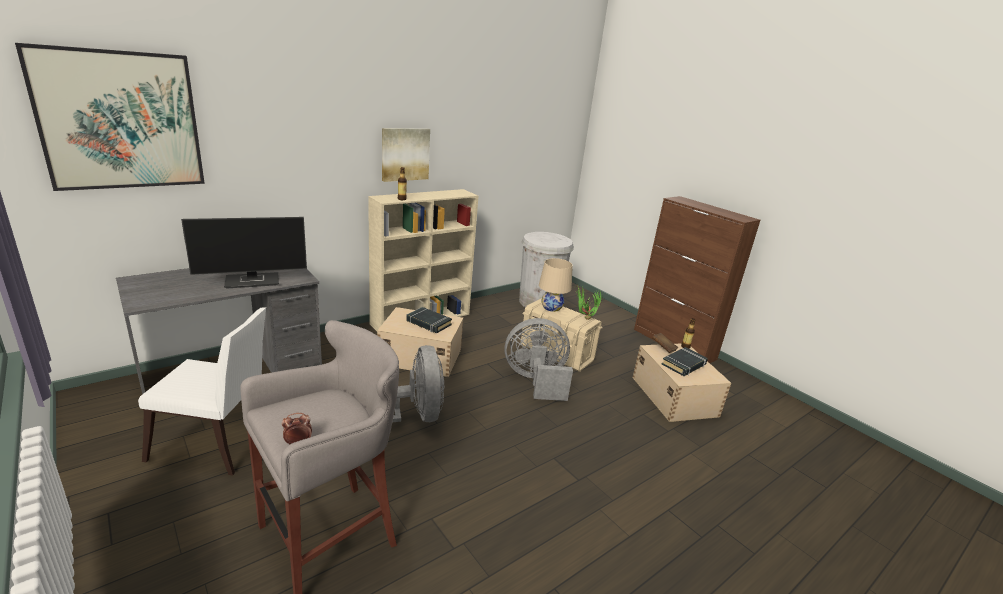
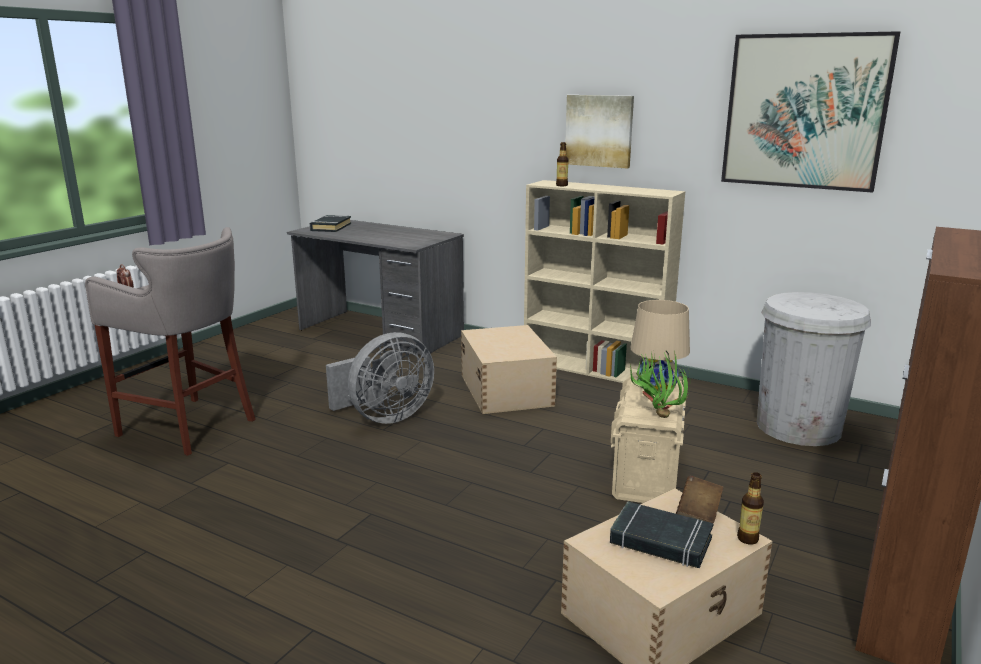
camera: 70 degrees right, 5 degrees down
(120, 121) = (355, 86): picture -> picture (804, 112)
(219, 443) = (282, 358): white chair -> none
(253, 281) = (384, 238): monitor -> none
(428, 323) = (512, 345): black book -> black book (330, 227)
(536, 381) = (541, 469): grey fan -> none

